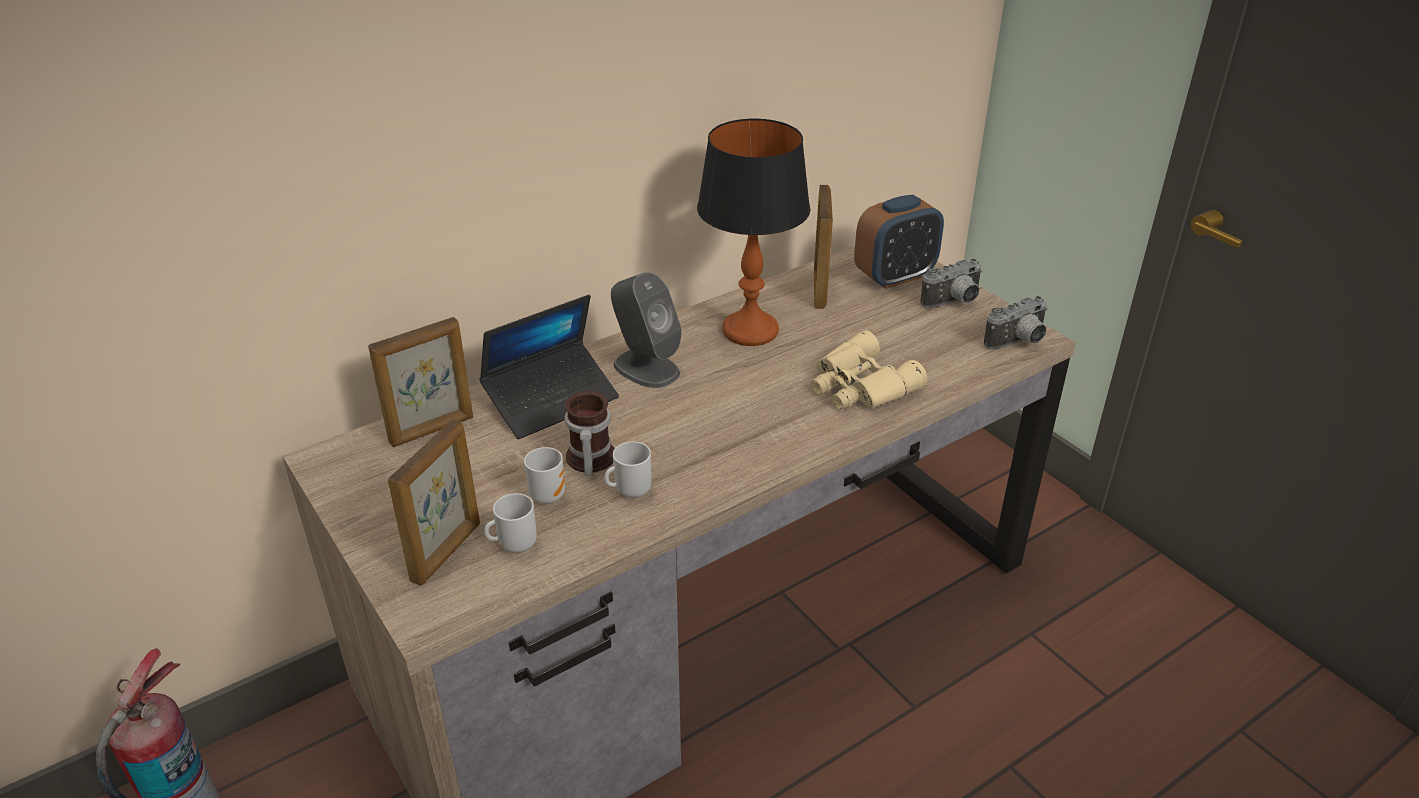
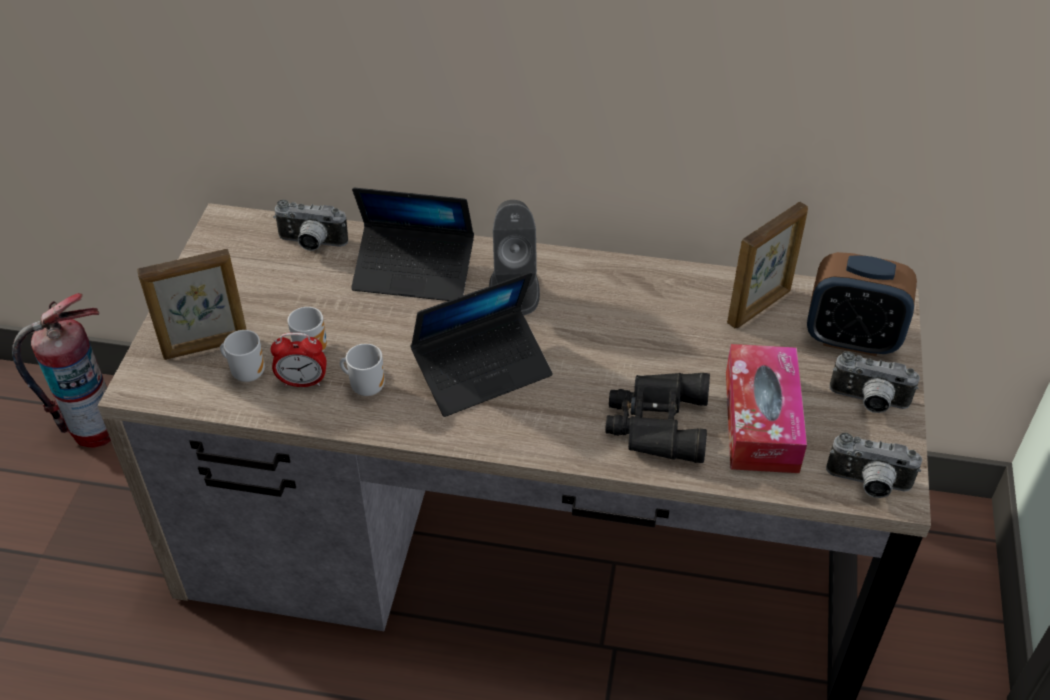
camera: 45 degrees right, 10 degrees up
(432, 430) = (311, 244): picture frame -> camera
(574, 521) = (303, 382): none -> alarm clock
(588, 460) = (373, 340): mug -> none
(701, 427) = (482, 370): none -> laptop
(749, 330) = (641, 308): table lamp -> none
(859, 386) = (655, 423): beige binoculars -> black binoculars
(915, 347) = (761, 421): none -> tissue box

